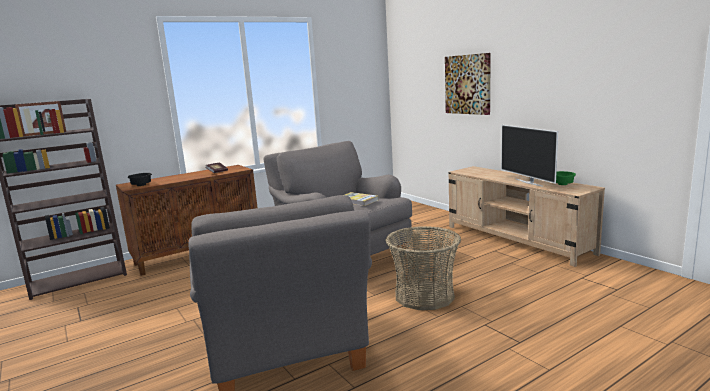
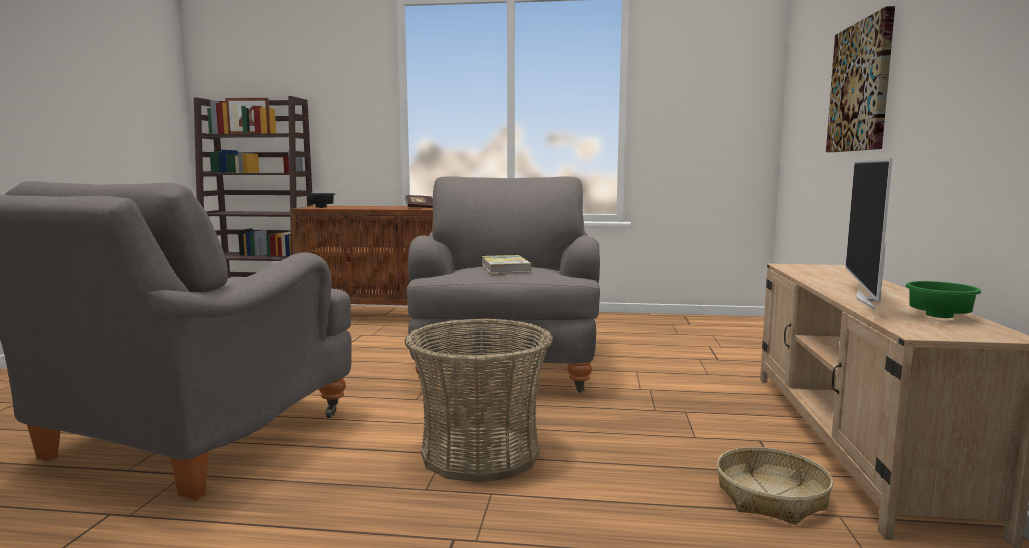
camera: 40 degrees right, 5 degrees down
(533, 268) = (771, 498): none -> basket

